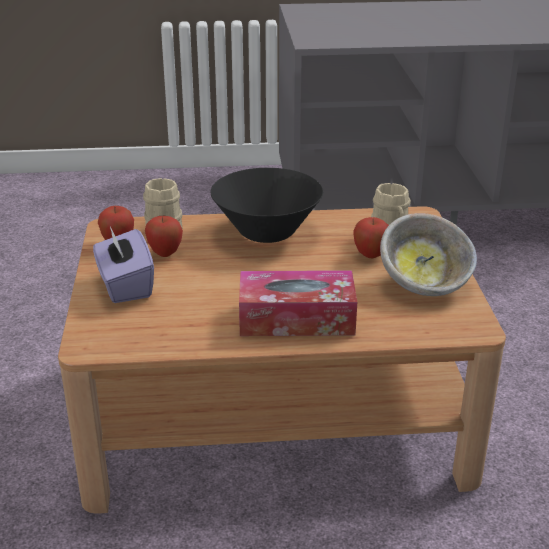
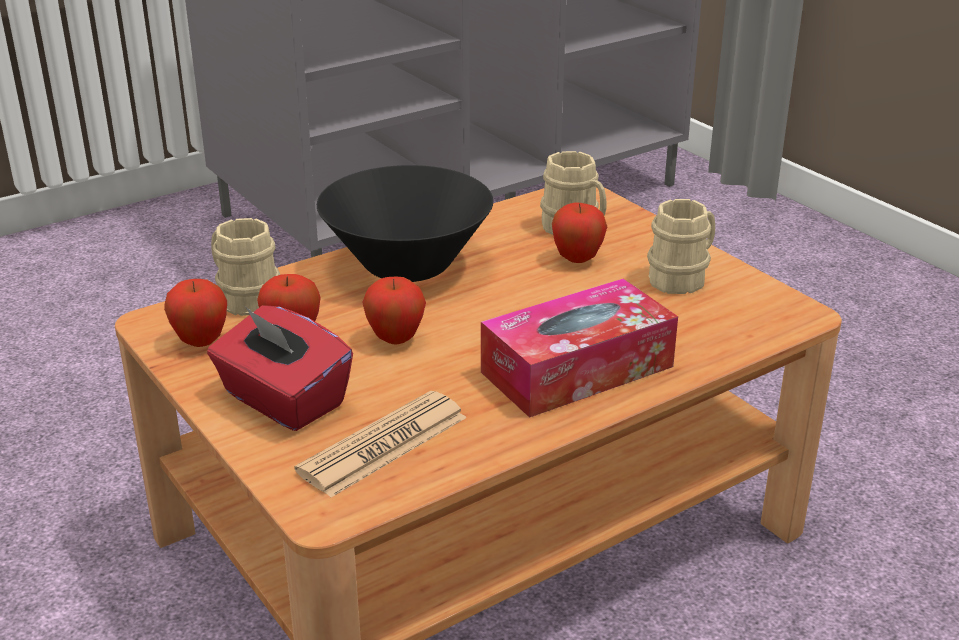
camera: 30 degrees left, 0 degrees up
(125, 286) = (283, 400): purple tissue box -> red tissue box
(149, 324) = (383, 445): none -> newspaper
(215, 271) = (395, 340): none -> apple
(425, 285) = (682, 277): bowl -> beige mug

